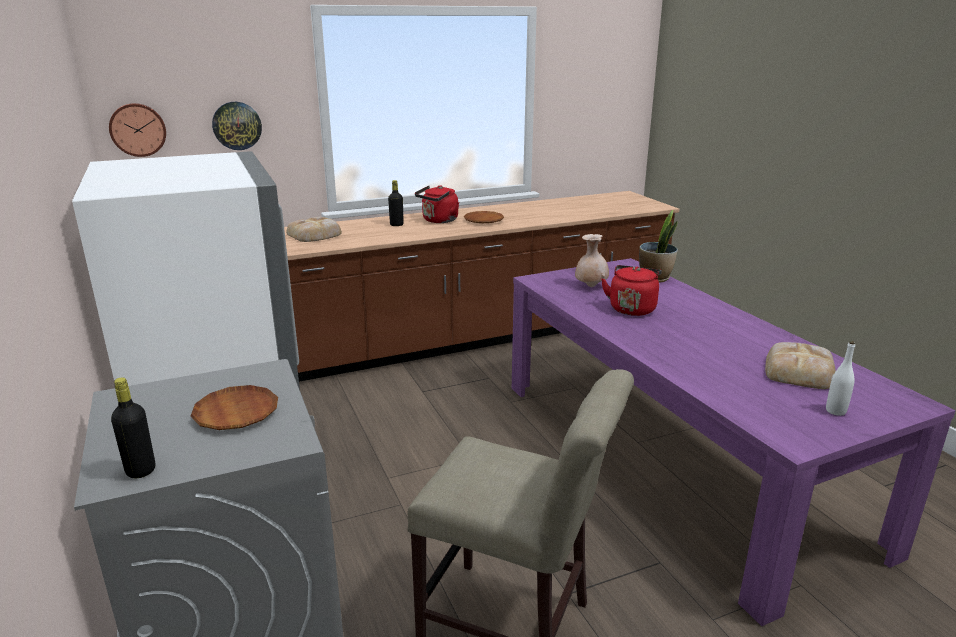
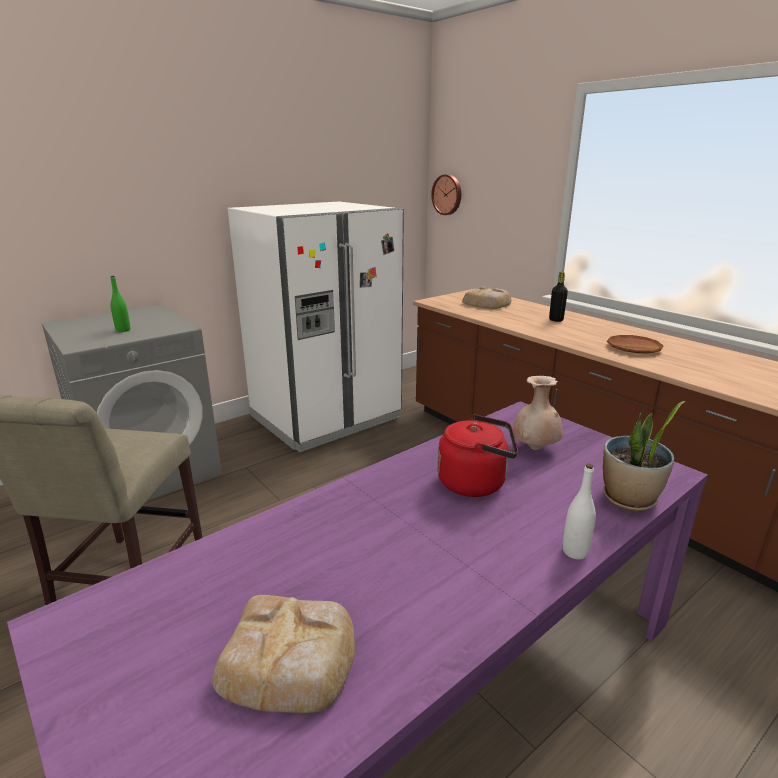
camera: 75 degrees right, 0 degrees up
(141, 470) = (67, 325): black bottle -> none
(236, 413) = (123, 330): brown plate -> green bottle
(237, 125) = (501, 200): wall clock -> none
(438, 221) = (596, 331): red kettle -> none
(835, 411) = (138, 692): white bottle -> white bottle (575, 552)

